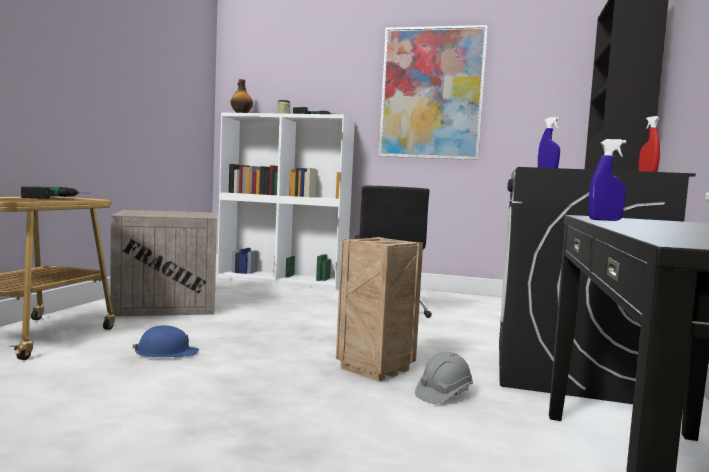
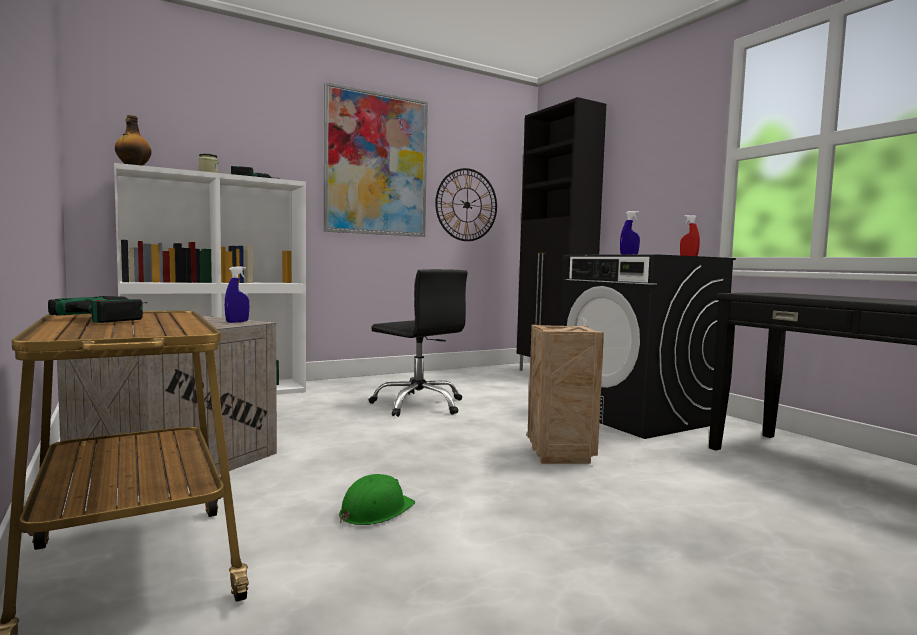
camera: 45 degrees left, 0 degrees up
(166, 352) = (375, 511): blue hard hat -> green hard hat
(443, 394) = (641, 457): grey hard hat -> none
(533, 125) = (467, 205): none -> wall clock
(605, 220) = (803, 297): blue spray bottle -> blue spray bottle (237, 322)

